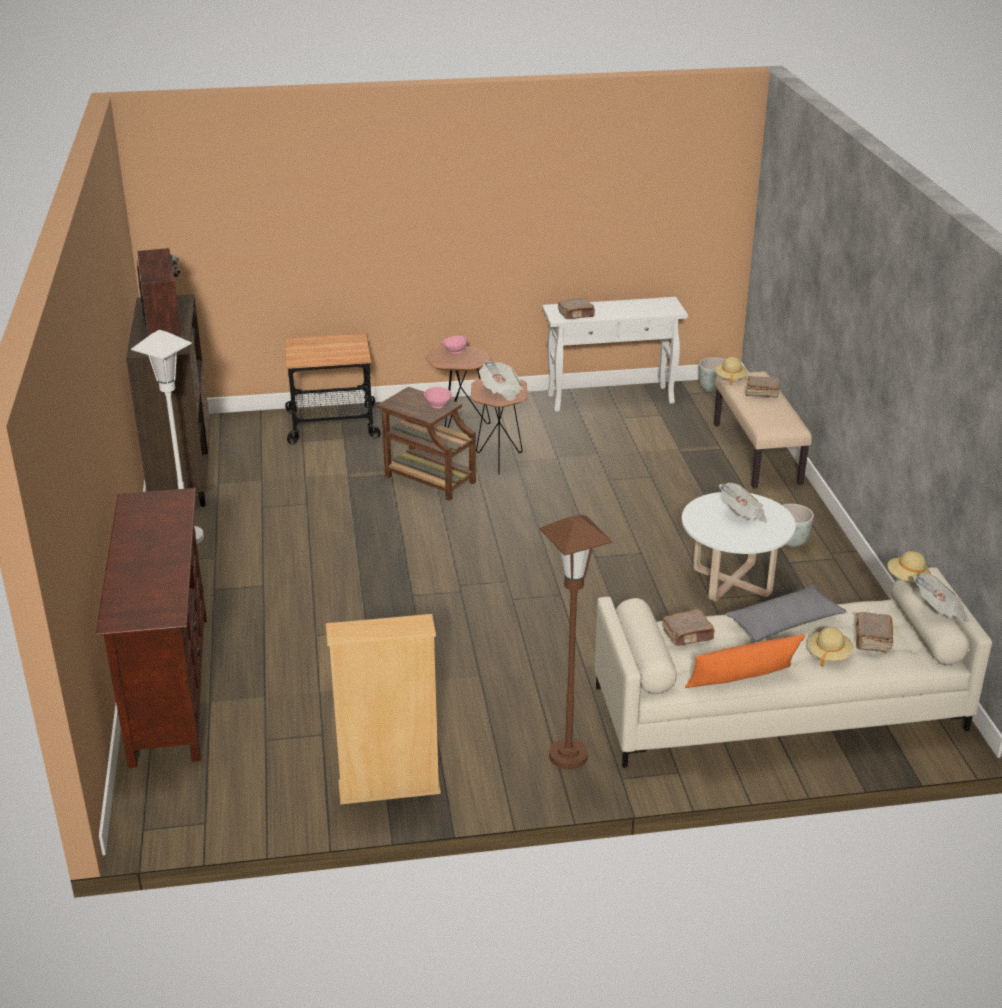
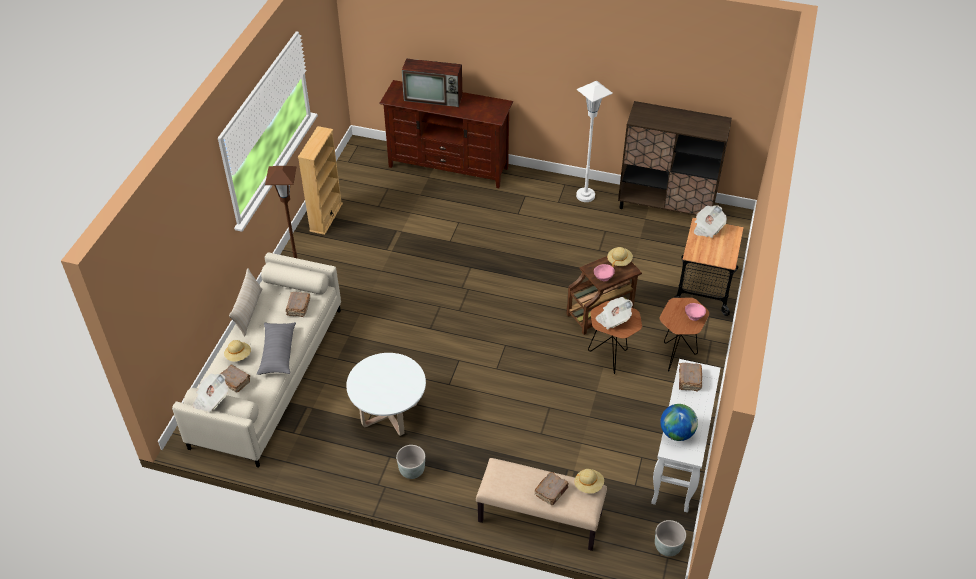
camera: 115 degrees right, 15 degrees up
(162, 320) = (686, 121): television -> television (434, 98)
(650, 311) = (676, 433): none -> globe
(741, 682) = (248, 312): orange pillow -> beige pillow
(743, 514) = (390, 387): newspaper -> newspaper (707, 228)
(907, 578) = (248, 403): beige hat -> beige hat (619, 261)

